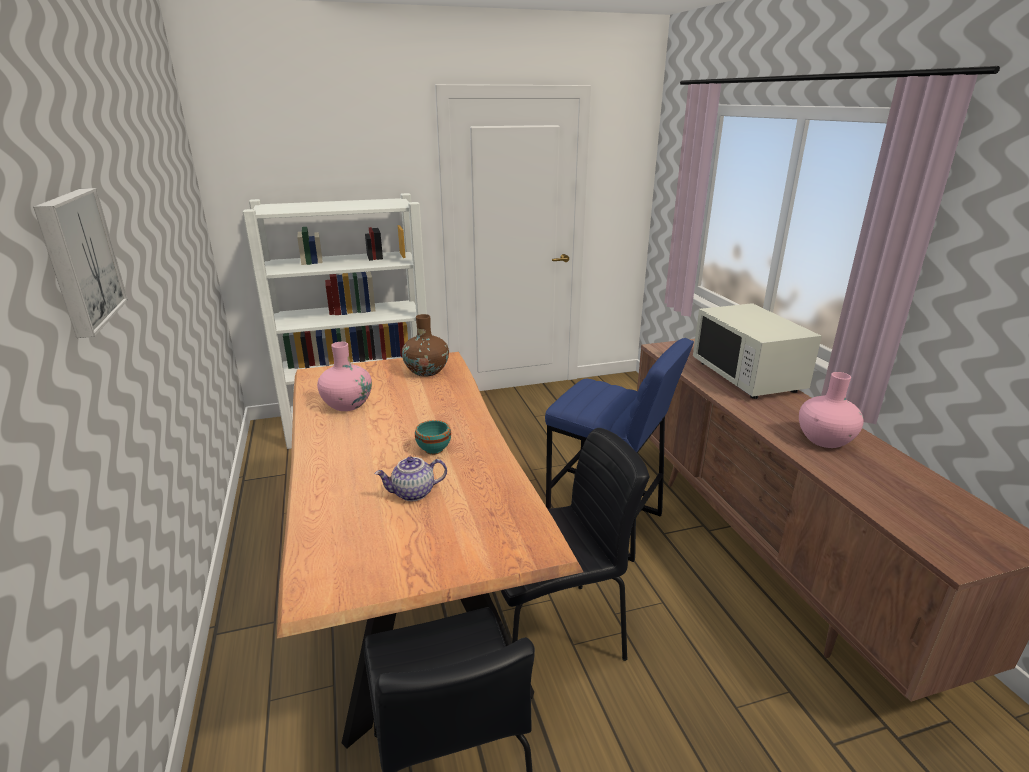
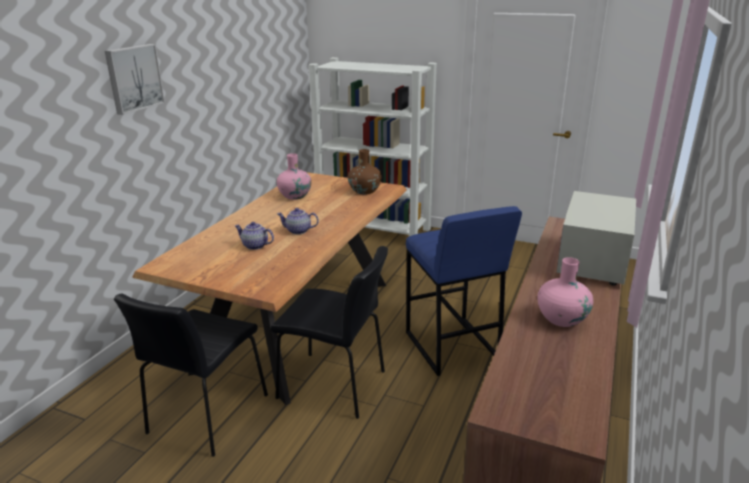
camera: 40 degrees right, 0 degrees up
(435, 450) = (298, 231): turquoise bowl -> teapot

